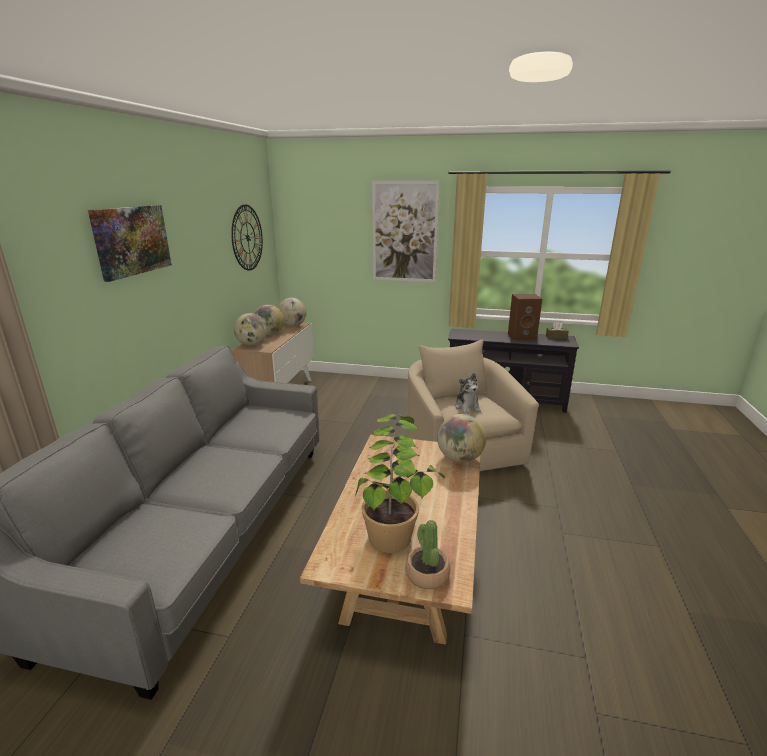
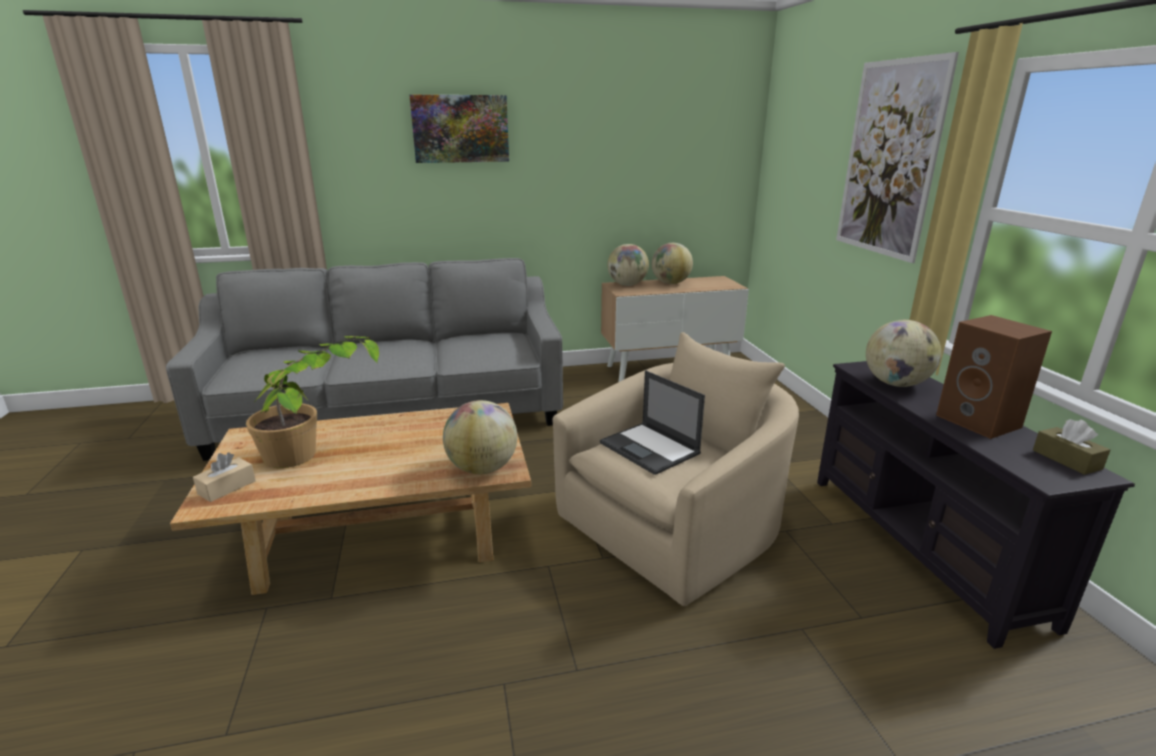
camera: 65 degrees right, 0 degrees up
(247, 238) = (681, 151): wall clock -> none
(293, 325) = (719, 284): globe -> globe (896, 384)
(427, 574) = (227, 487): potted plant -> beige tissue box
(467, 407) = (650, 448): plush toy -> laptop

